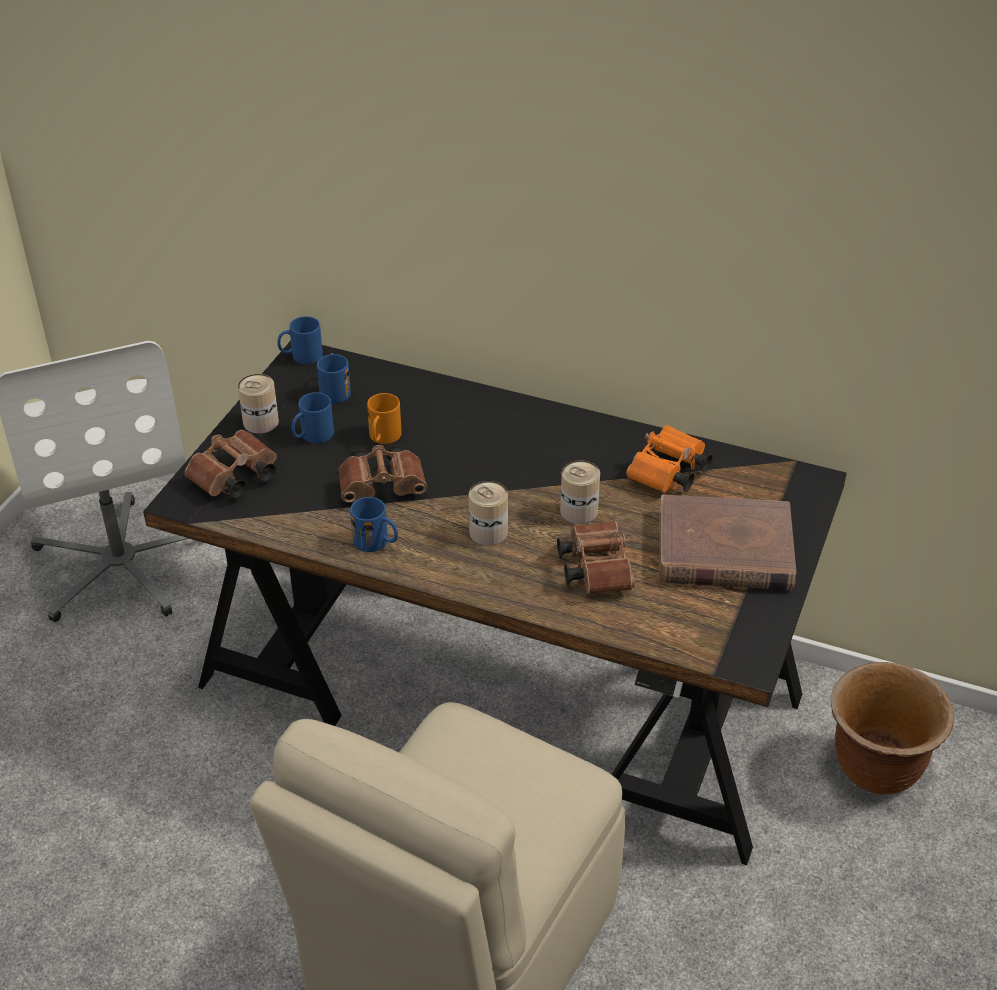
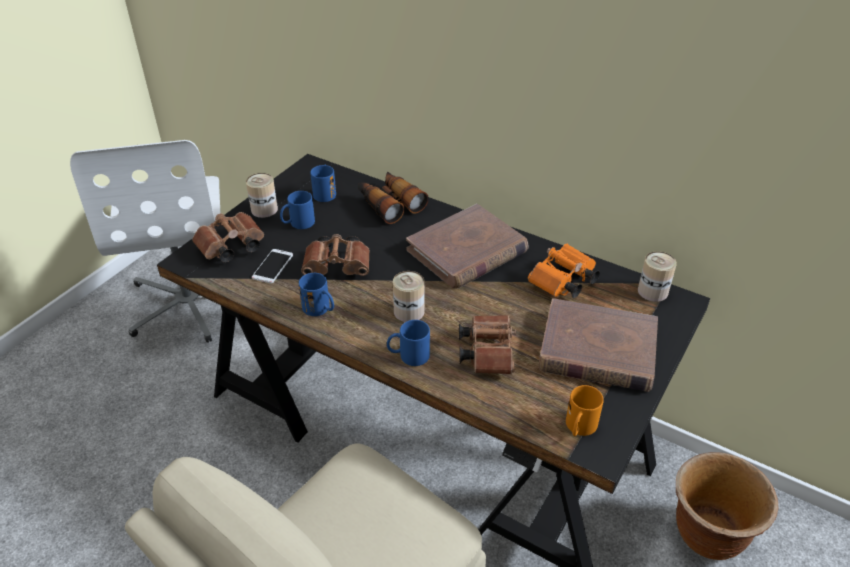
camera: 10 degrees right, 0 degrees up
(298, 496) = (272, 266): none -> phone
(301, 356) = (308, 167): blue mug -> blue mug (408, 356)
(383, 438) = (349, 230): orange mug -> orange mug (579, 428)
(425, 396) = (389, 203): none -> binoculars
(541, 448) = (467, 251): none -> brown book
(579, 511) = (484, 303): can -> can (652, 291)

